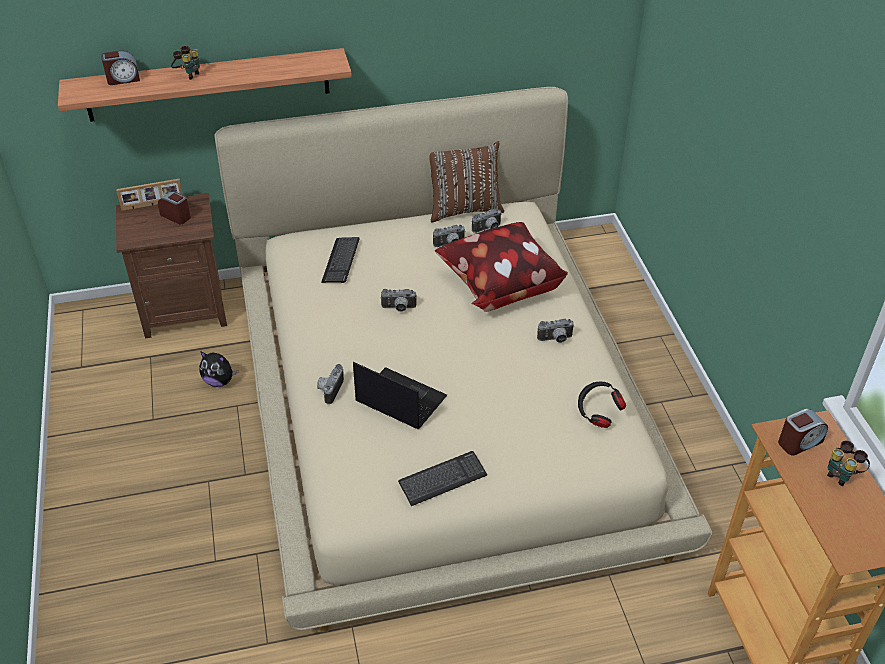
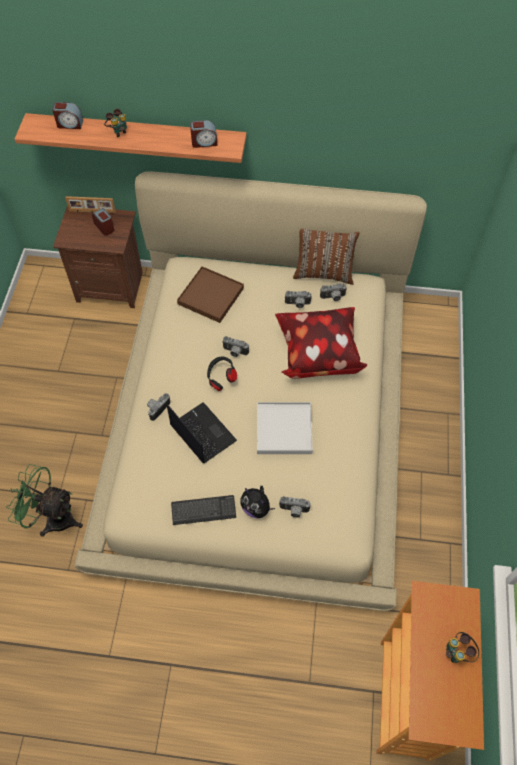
camera: 20 degrees right, 15 degrees up
(219, 381) = (112, 353): plush toy -> plush toy (256, 508)
(219, 588) = (53, 518): none -> green fan
(341, 261) = (211, 296): keyboard -> brown tray
(498, 369) = (284, 429): none -> white tray
(555, 339) = (338, 416): camera -> camera (294, 511)
(598, 414) = (340, 492): black headphones -> black headphones (221, 378)
(799, 442) = (440, 610): alarm clock -> alarm clock (204, 142)

